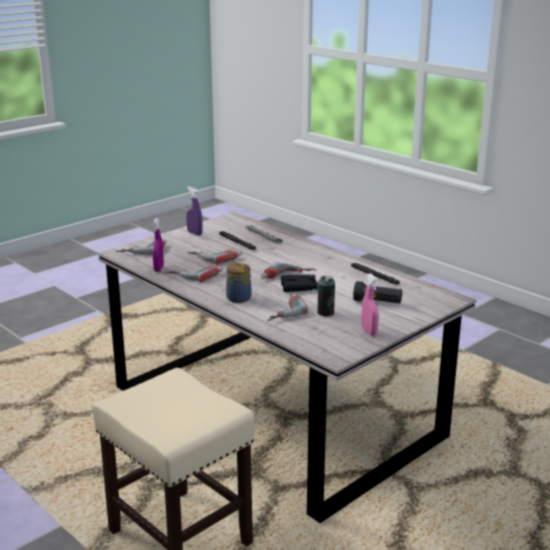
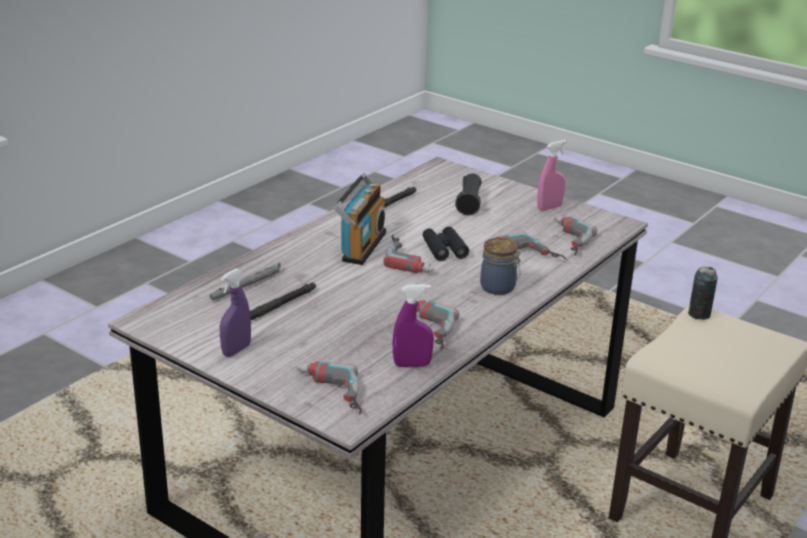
camera: 100 degrees left, 5 degrees up
(215, 256) = (347, 319): power drill -> power drill (565, 240)
(308, 264) = (360, 246): none -> radio
(325, 313) = (514, 231): can -> can (699, 314)

